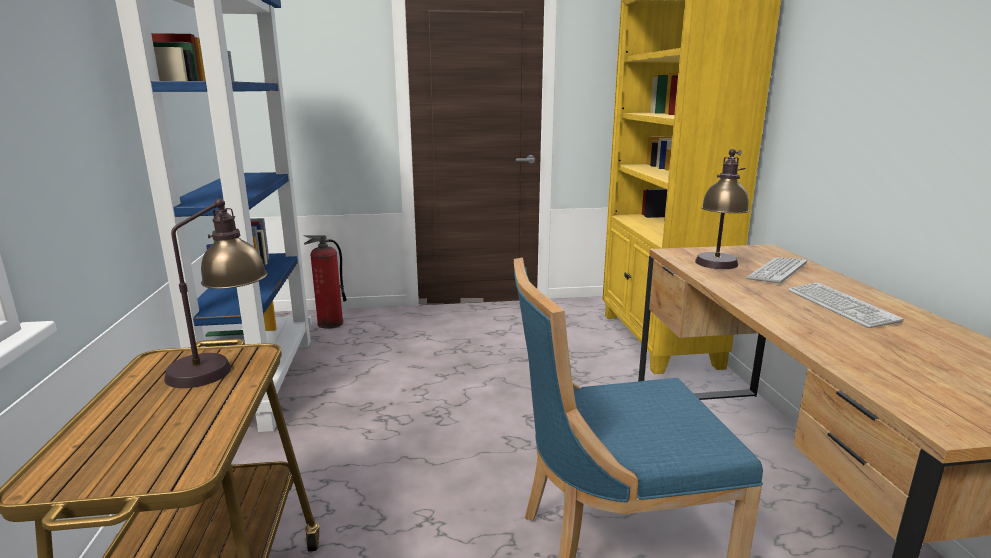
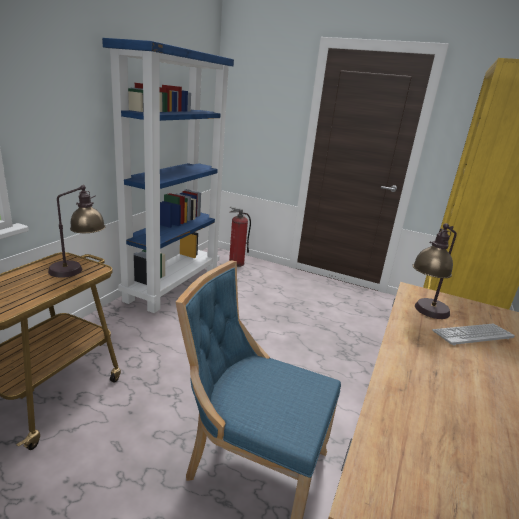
camera: 30 degrees right, 5 degrees up
(840, 306) = (471, 382): keyboard -> none

